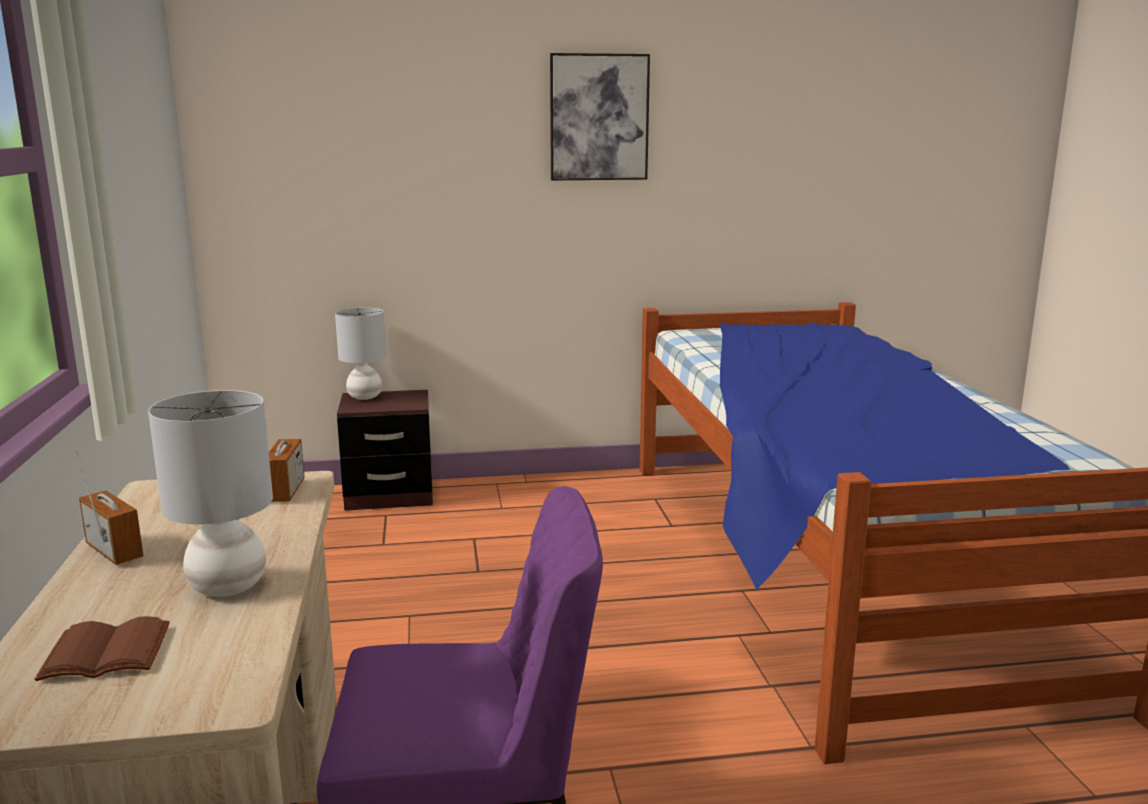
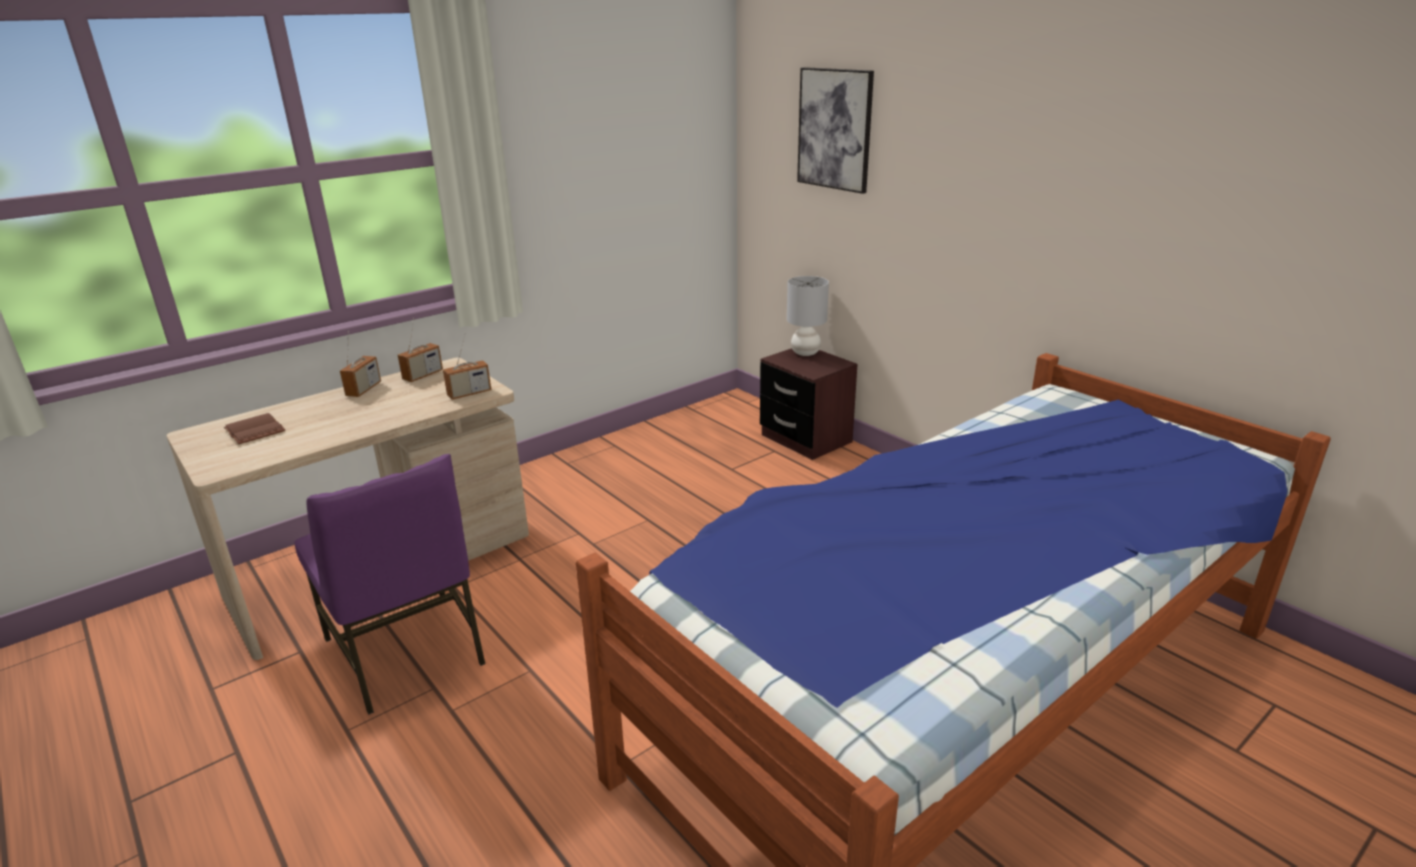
camera: 60 degrees right, 10 degrees up
(152, 508) = (423, 375): none -> radio
(226, 587) = (333, 427): grey table lamp -> none
(599, 117) = (1036, 129): picture -> picture (835, 129)

